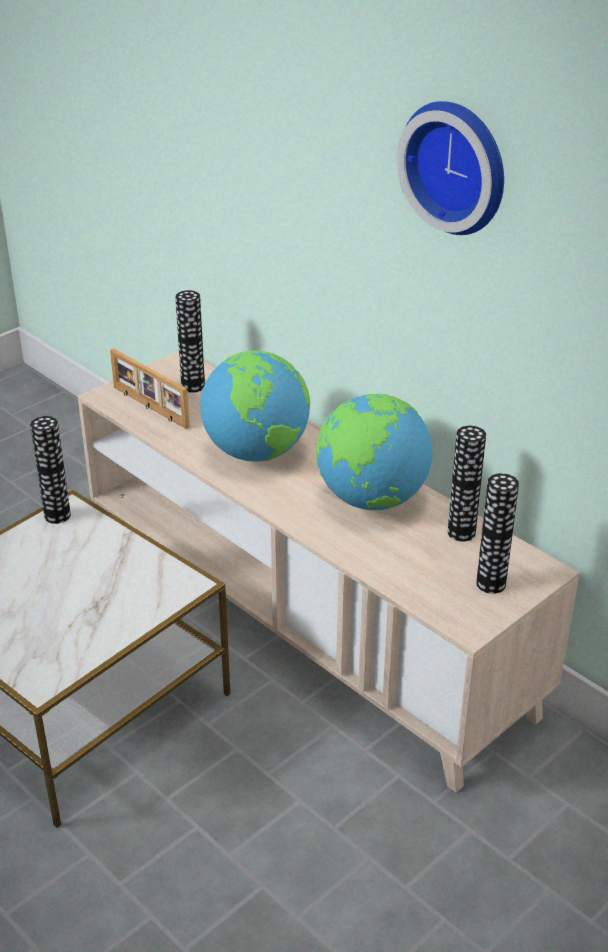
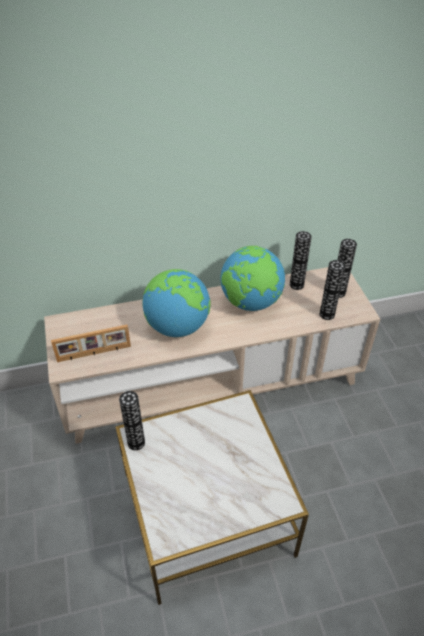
camera: 60 degrees left, 10 degrees up
(193, 386) = (90, 327): vase -> vase (327, 314)
(458, 166) = (261, 107): wall clock -> none

